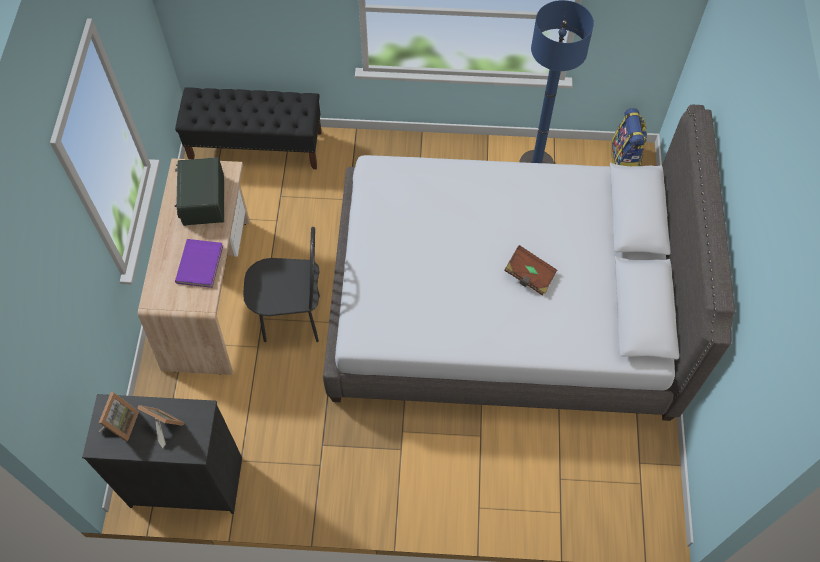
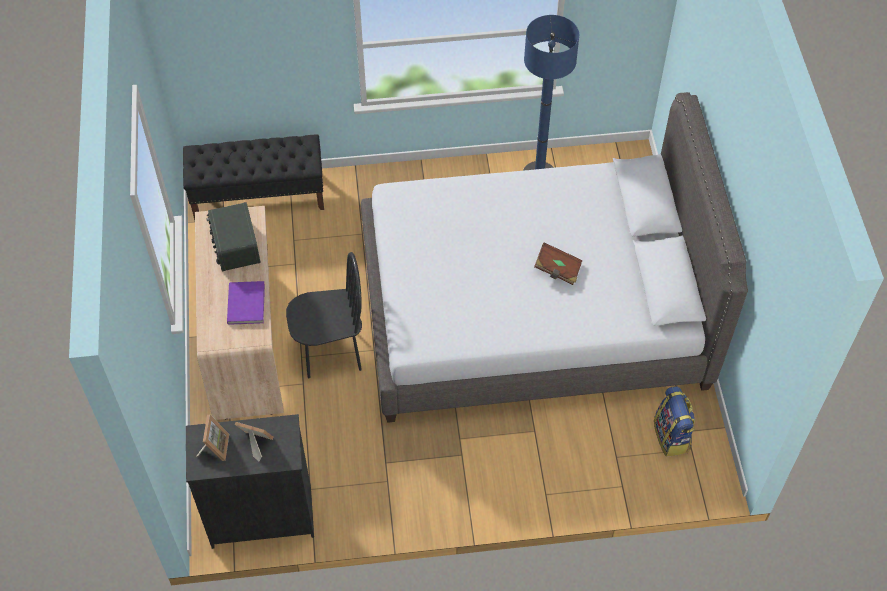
camera: 10 degrees left, 5 degrees down
(625, 159) = (623, 158): backpack -> backpack (672, 436)

